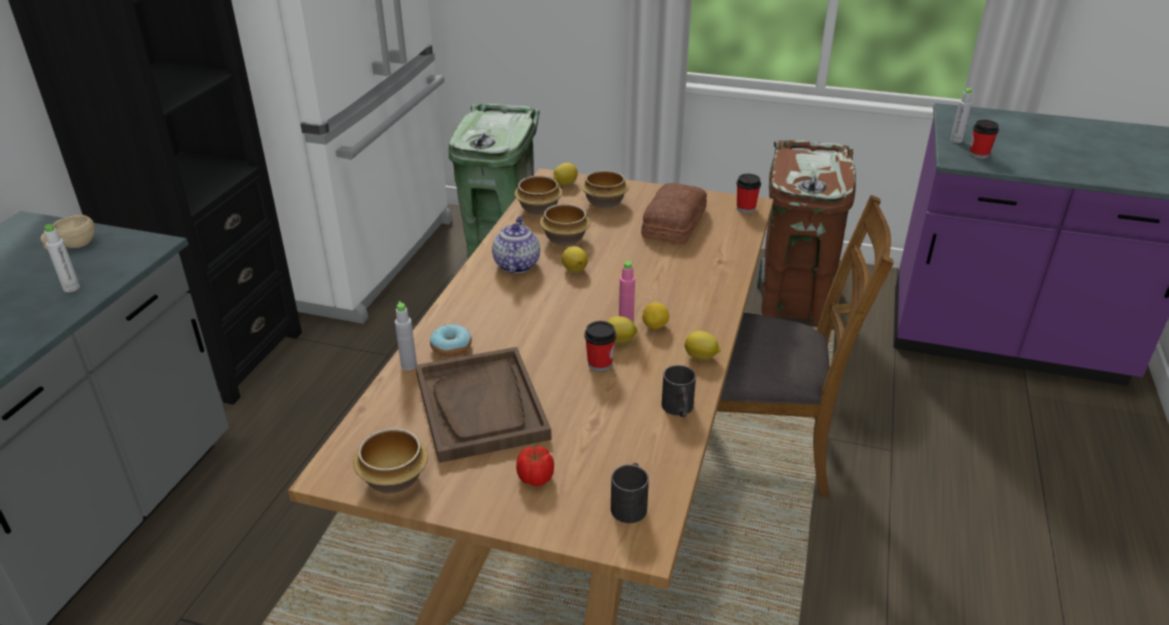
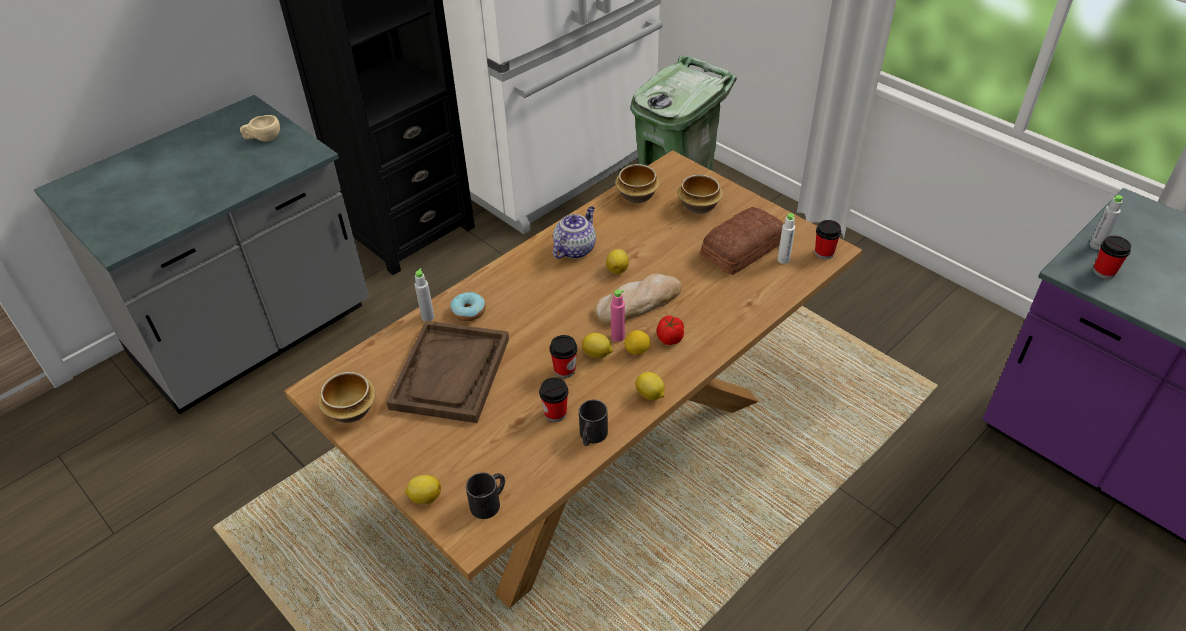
camera: 30 degrees right, 10 degrees up
(71, 288) = (240, 177): white bottle -> white bottle (783, 260)
(535, 478) = (441, 451): tomato -> tomato (669, 339)
(564, 238) = (634, 234): bowl -> none
(565, 183) = (680, 174): lemon -> lemon (425, 497)
(619, 289) = (638, 302): none -> bread
(625, 403) = (555, 413): none -> cup
(757, 449) = (769, 475): brown chair -> none
(794, 304) = (919, 342): brown trash can -> none

